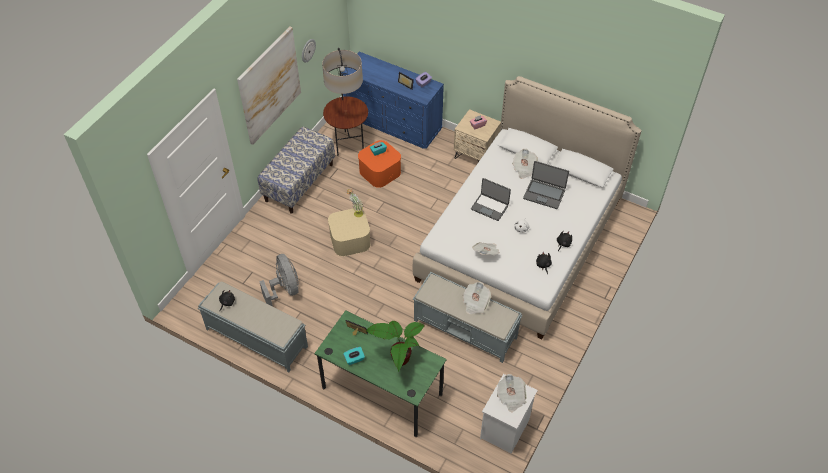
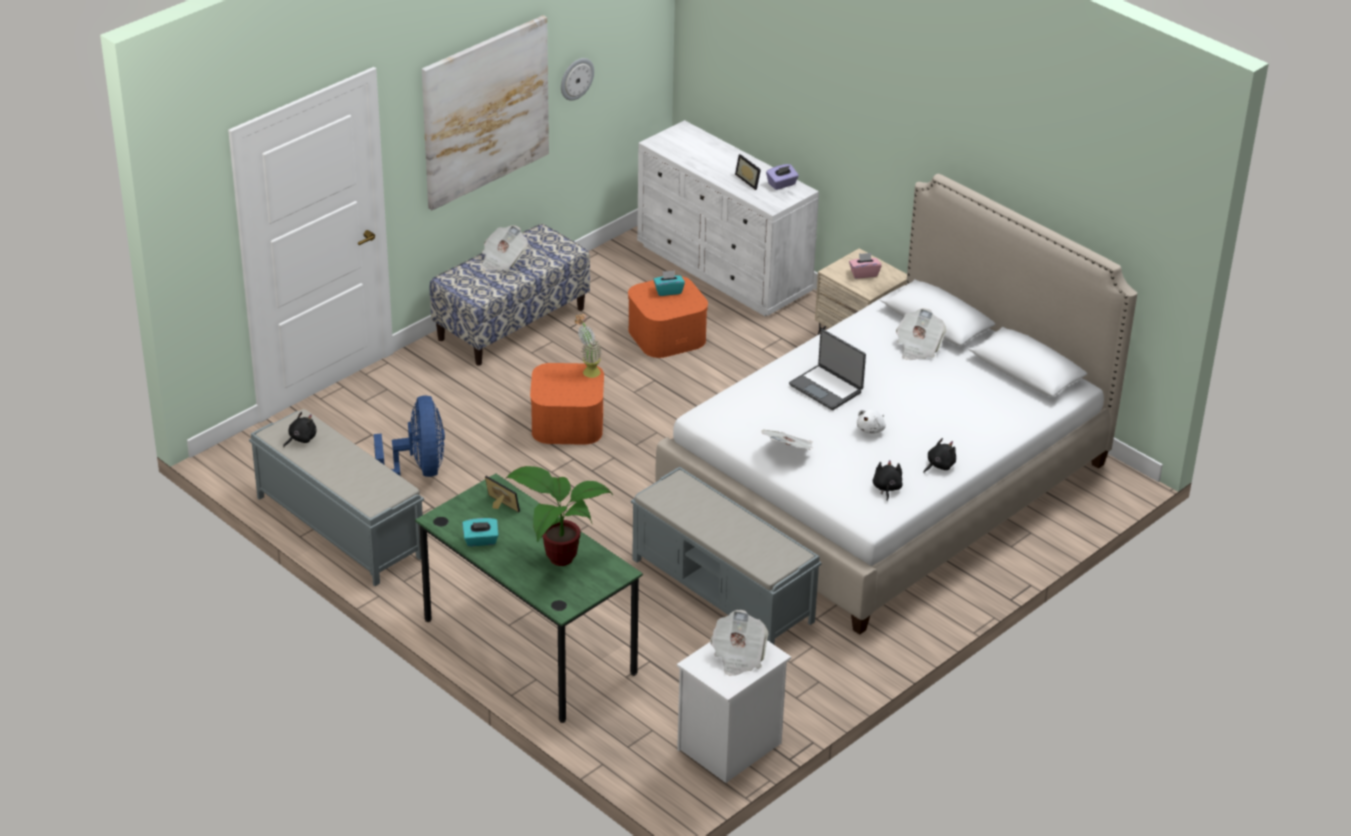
camera: 15 degrees right, 15 degrees down
(284, 290) = (418, 470): grey fan -> blue fan
(348, 144) = (626, 284): floor lamp -> none
(350, 239) = (567, 422): beige storage box -> orange storage box
(393, 123) = (724, 269): blue dresser -> white dresser
(475, 303) = (740, 525): newspaper -> newspaper (502, 260)
(544, 194) = (938, 389): laptop -> none

